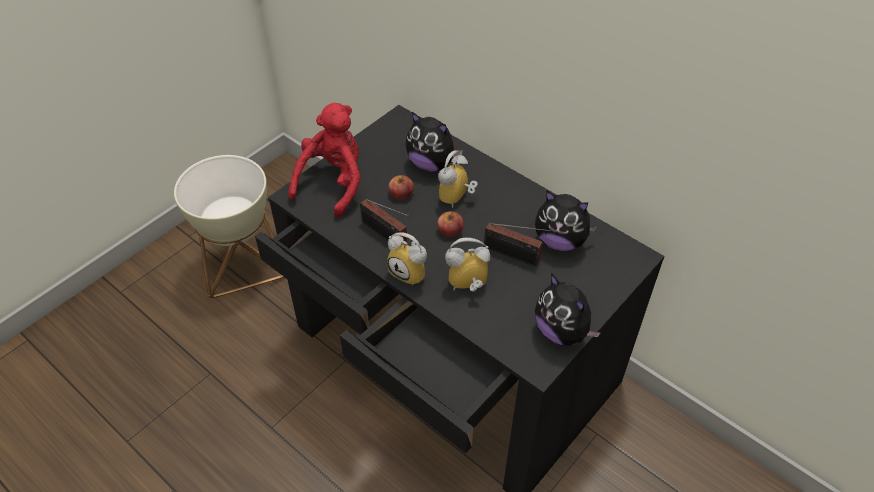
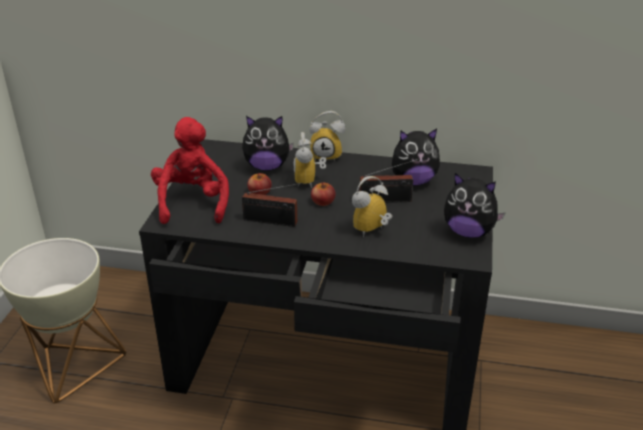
camera: 30 degrees left, 15 degrees down
(411, 272) = (318, 237): alarm clock -> alarm clock (327, 155)

